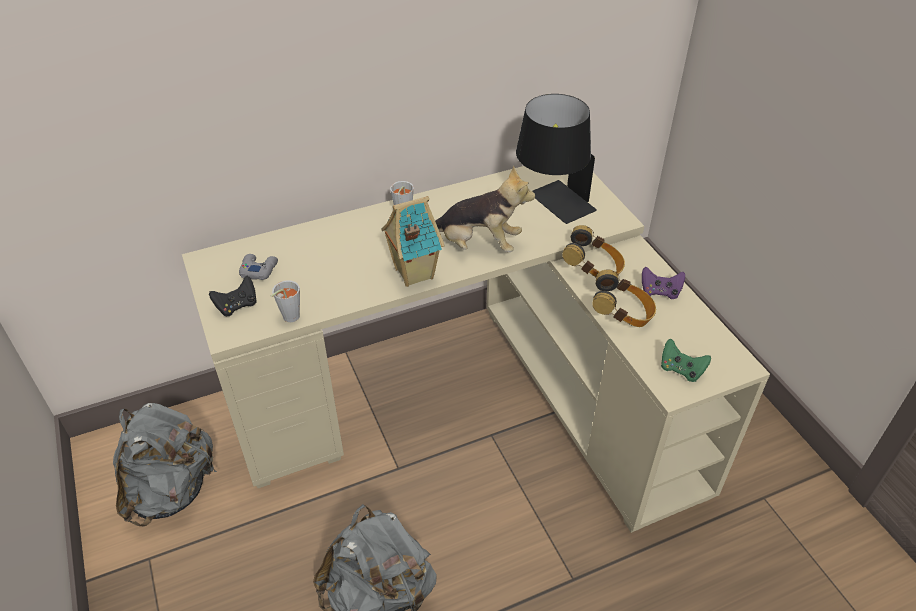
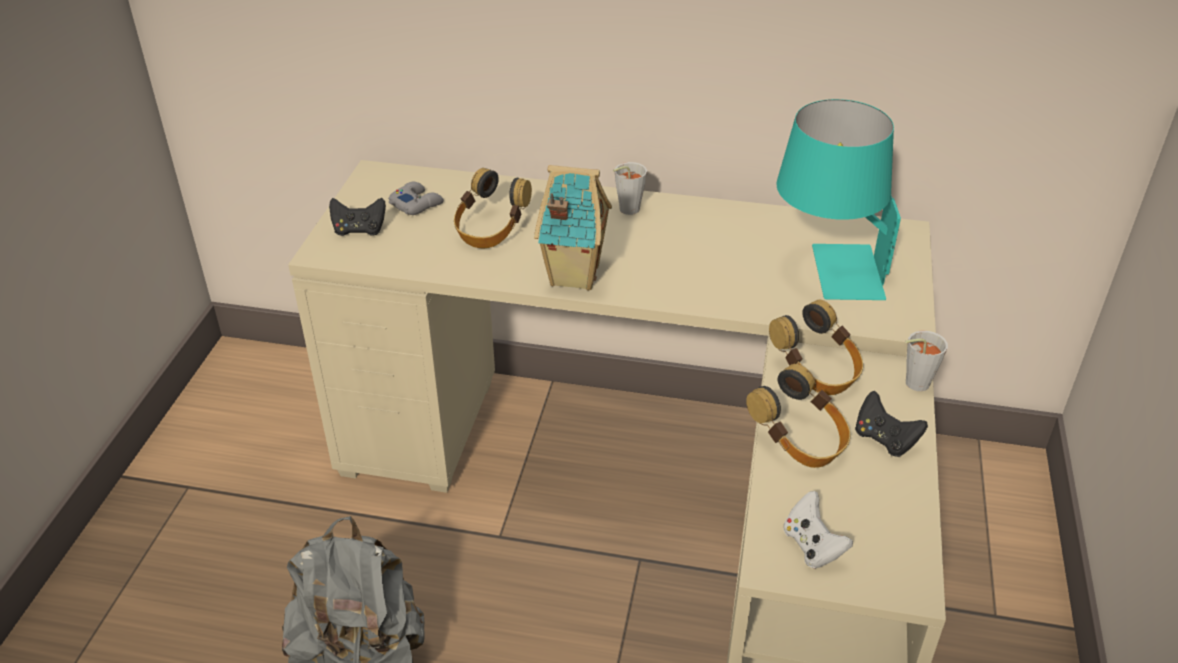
camera: 35 degrees right, 5 degrees down
(172, 489) = (263, 432): grey backpack -> none
(288, 318) = (394, 263): grey cup -> grey cup (912, 384)
(330, 266) = (491, 231): none -> headphones
(477, 245) = (681, 276): plush toy -> none
(551, 206) = (827, 271): black table lamp -> turquoise table lamp
(660, 292) = (884, 439): purple game controller -> black game controller
(681, 370) = (812, 546): green game controller -> white game controller

